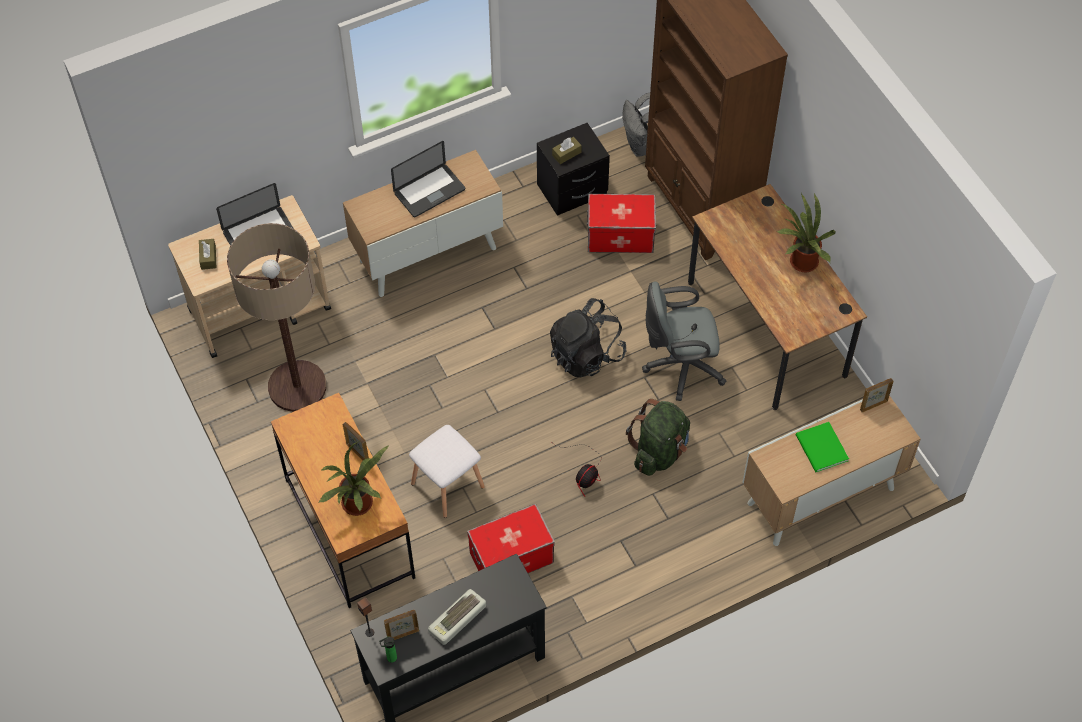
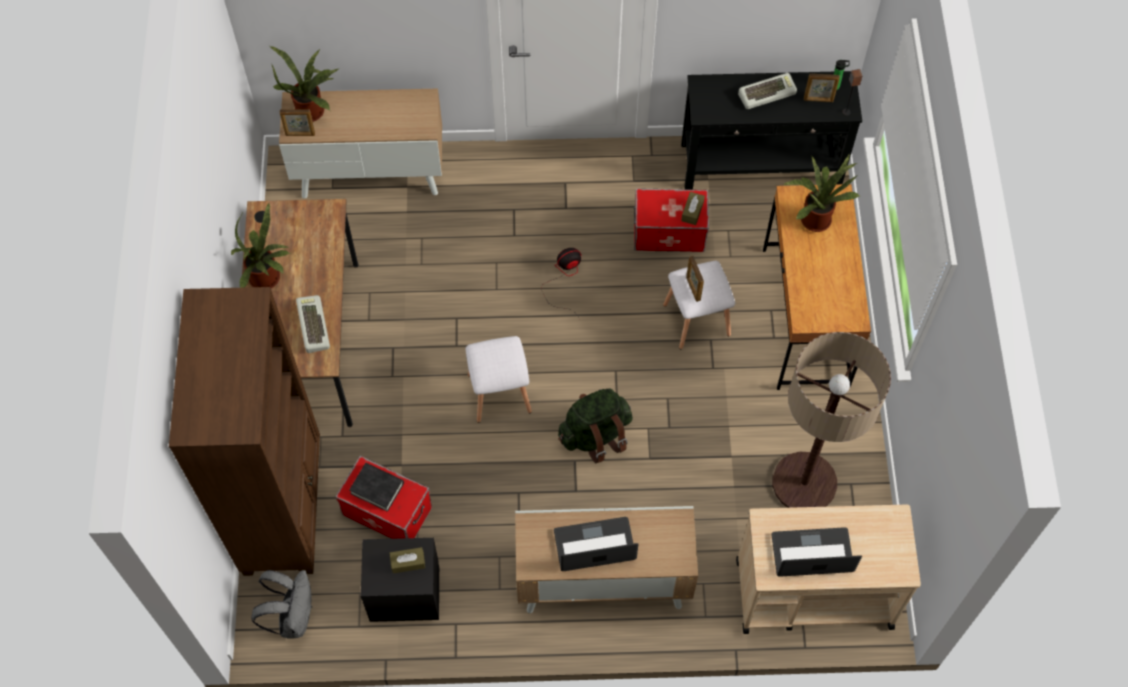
camera: 155 degrees left, 5 degrees up
(208, 257) = (879, 546): brown tissue box -> brown tissue box (692, 211)
(358, 452) = (796, 266): picture frame -> picture frame (693, 289)
(586, 354) = (498, 392): black backpack -> white stool
(627, 211) = (377, 488): none -> black book
(659, 451) = (485, 270): green backpack -> green backpack (595, 435)
(680, 366) = (416, 341): grey office chair -> none
(739, 242) = (312, 325): none -> keyboard
(821, 449) = (373, 116): green book -> none
(880, 433) = (312, 109): none -> potted plant

